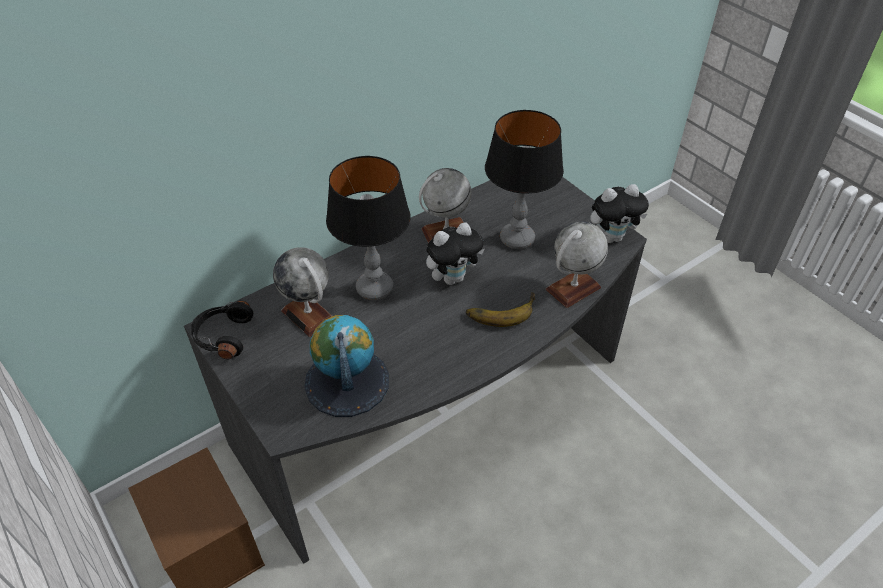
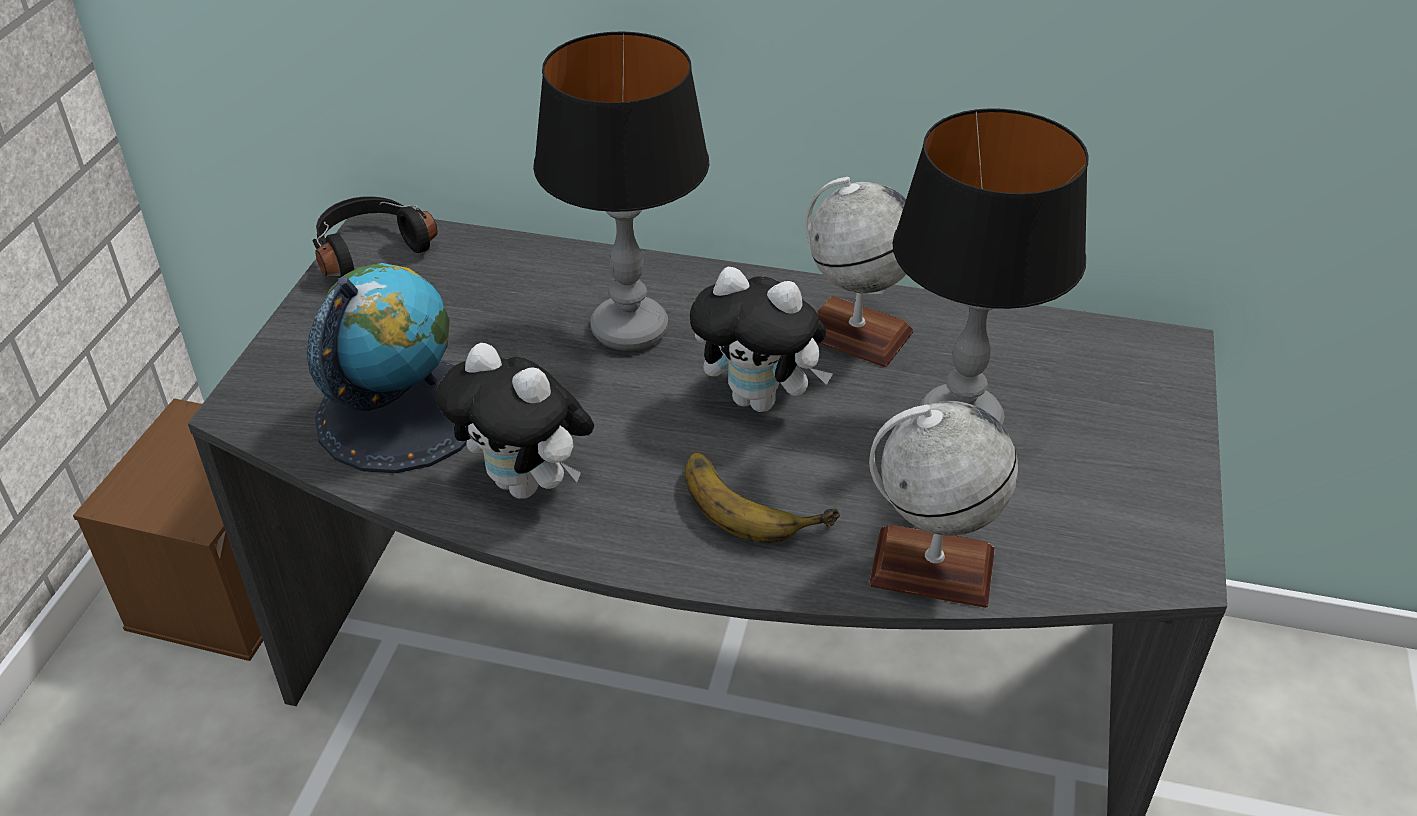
camera: 50 degrees right, 5 degrees down
(308, 315) = (496, 299): globe -> none
(612, 237) = (1151, 549): plush toy -> plush toy (527, 484)

